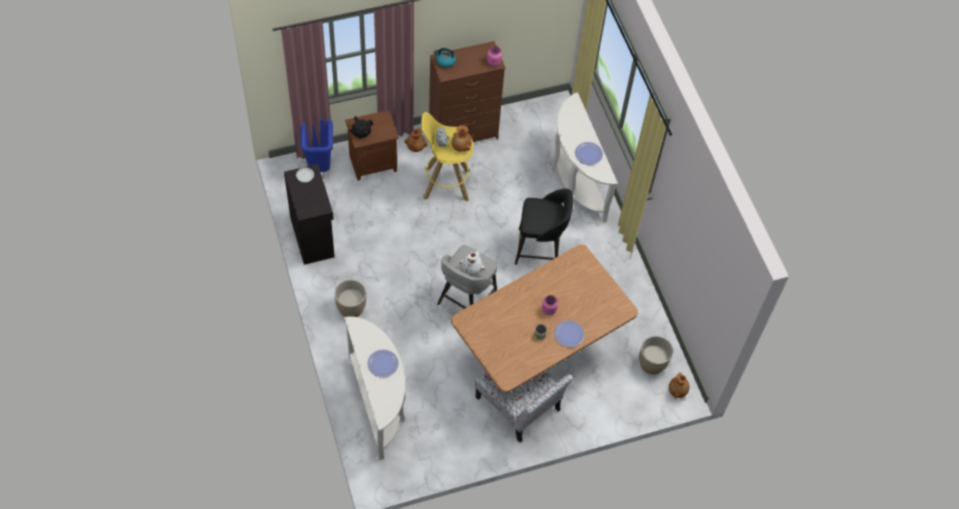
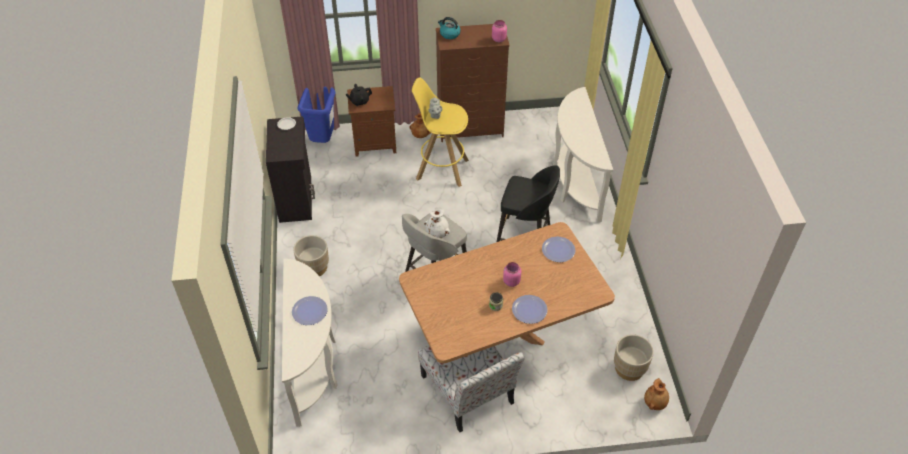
camera: 15 degrees right, 10 degrees down
(461, 147) = (454, 120): brown vase -> none
(588, 154) = (586, 140): plate -> plate (558, 250)

